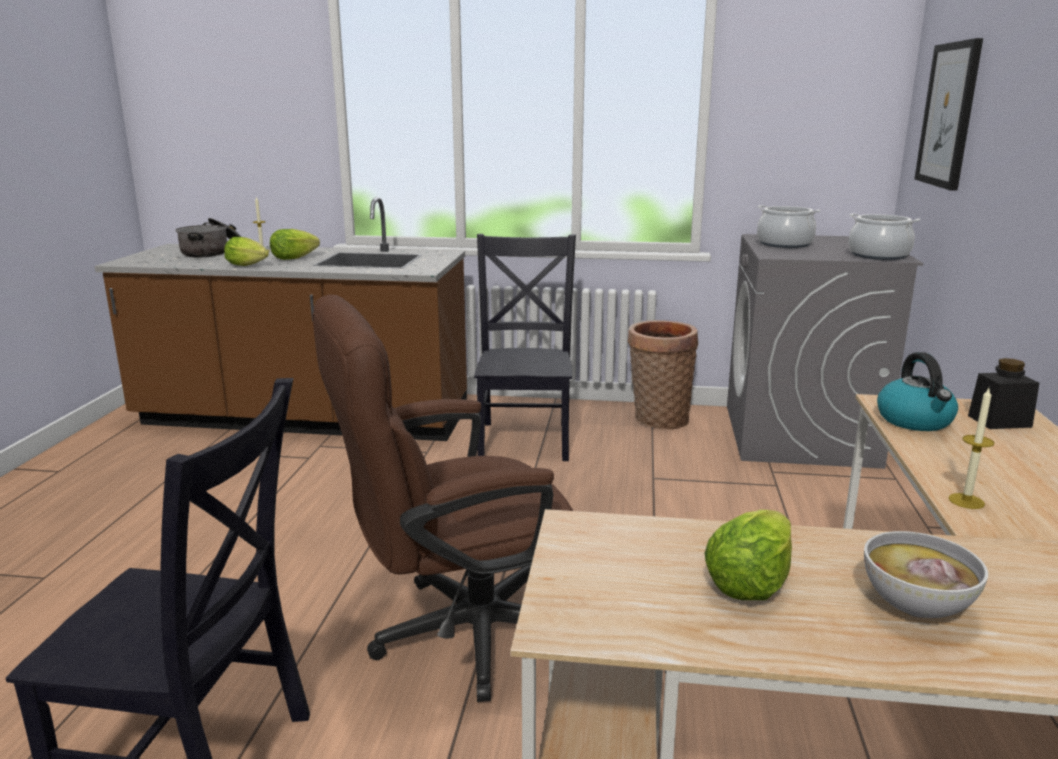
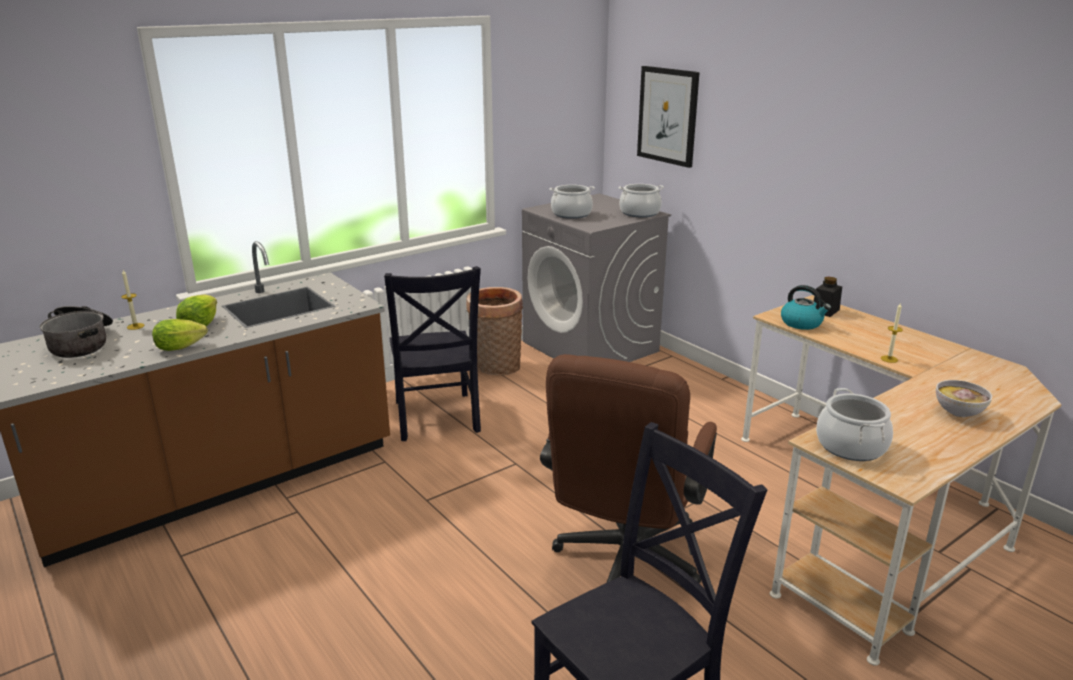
camera: 45 degrees left, 5 degrees up
(525, 438) = (436, 418): black chair -> black chair turned 150 degrees counterclockwise
(606, 552) = (850, 446): none -> cooking pot
(749, 583) = (910, 432): lettuce -> none

